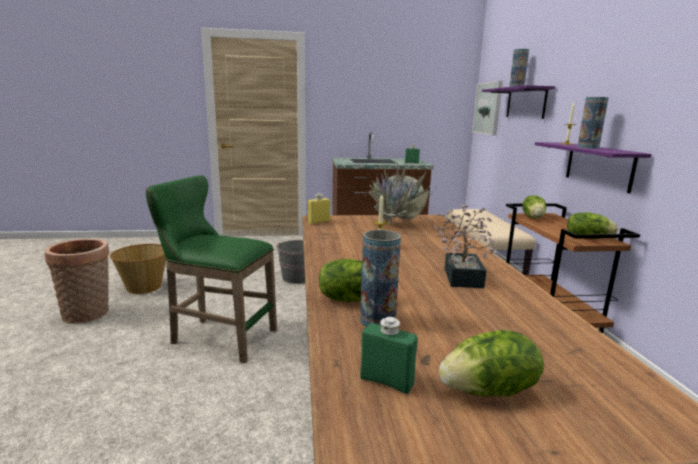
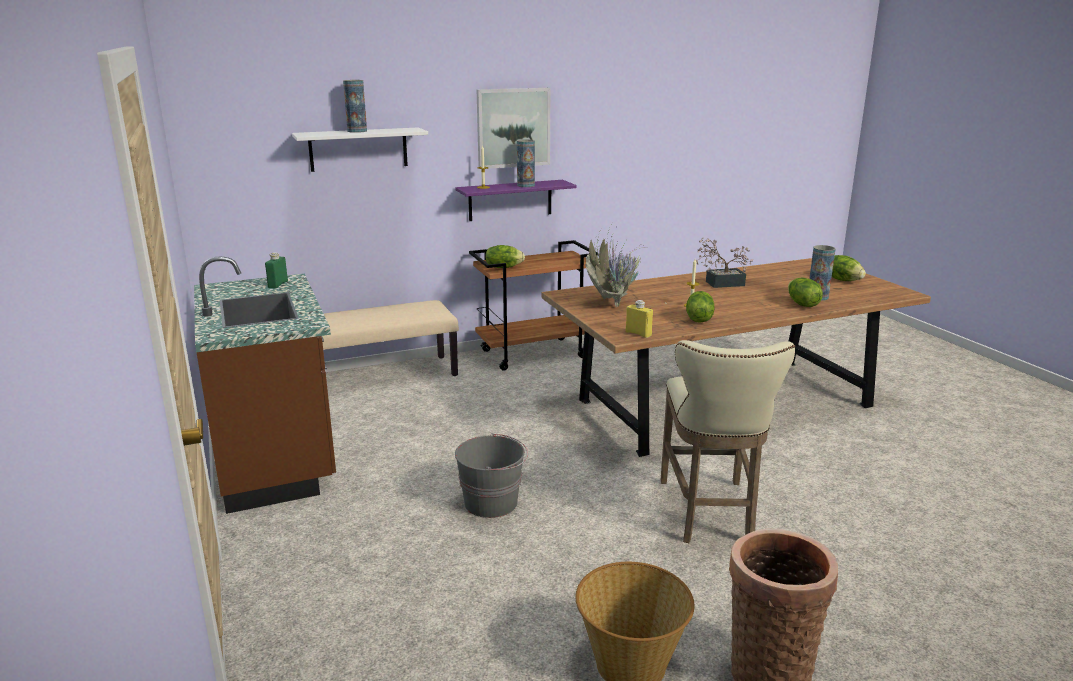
camera: 105 degrees left, 5 degrees up
(218, 337) = (708, 514): green stool -> beige stool
(386, 381) = (865, 292): green bottle -> none
(488, 108) = (236, 163): picture -> picture (513, 127)
(526, 103) = (358, 149): purple shelf -> white shelf
(587, 238) = (565, 257): lettuce -> lettuce (698, 319)

